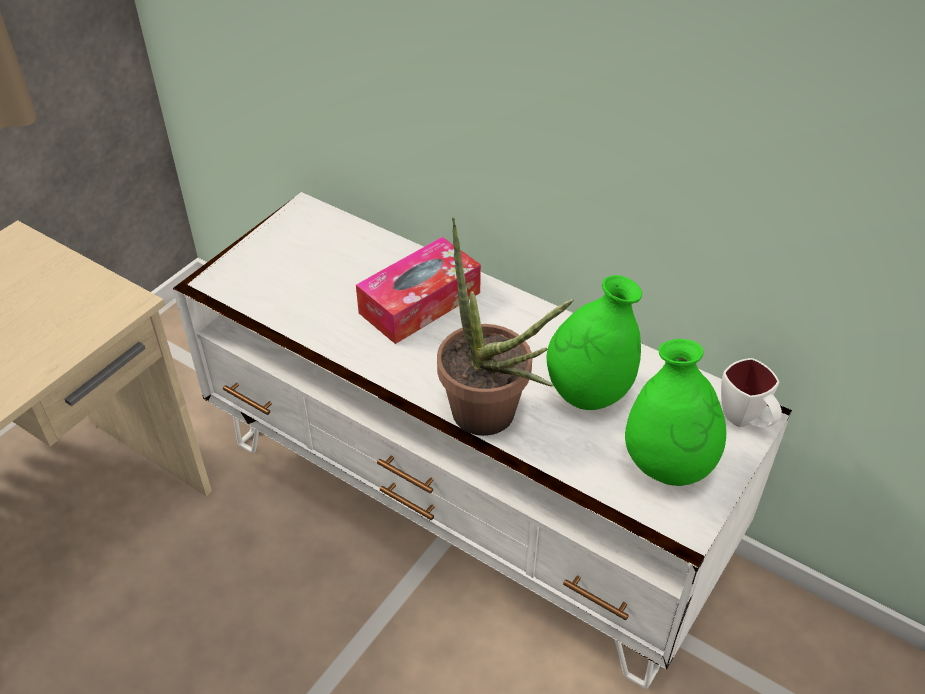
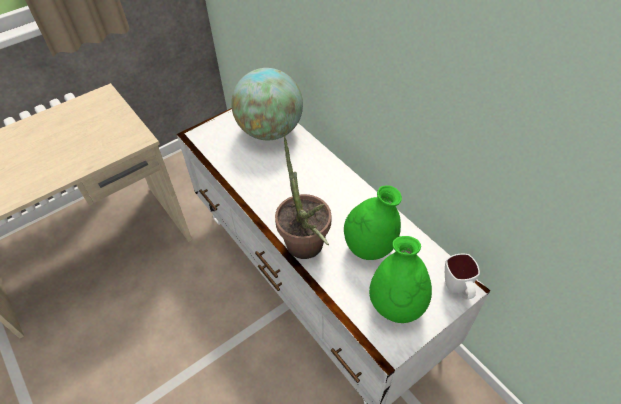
camera: 20 degrees right, 5 degrees up
(342, 251) = (270, 131): none -> globe
(420, 303) = (298, 170): tissue box -> none

